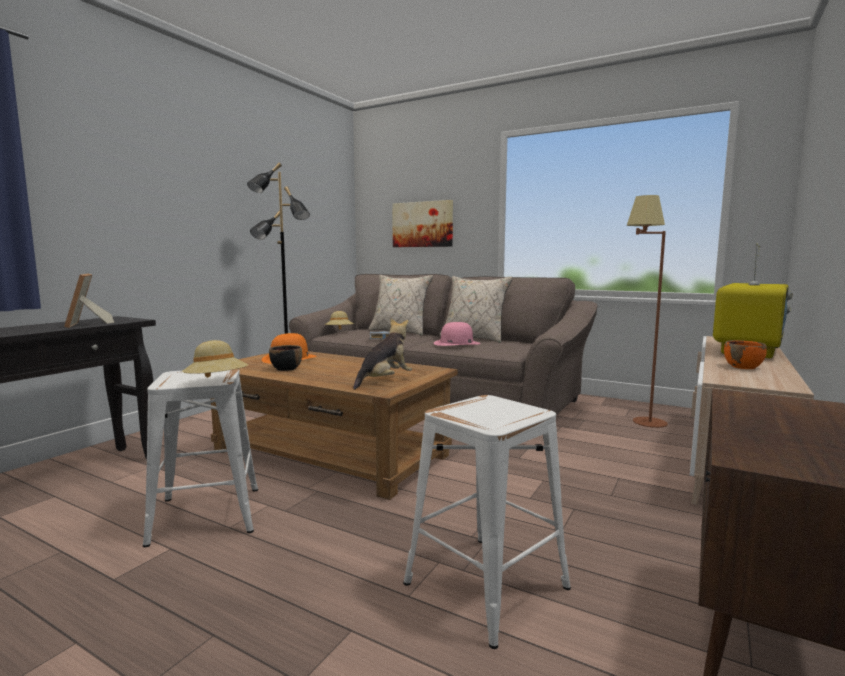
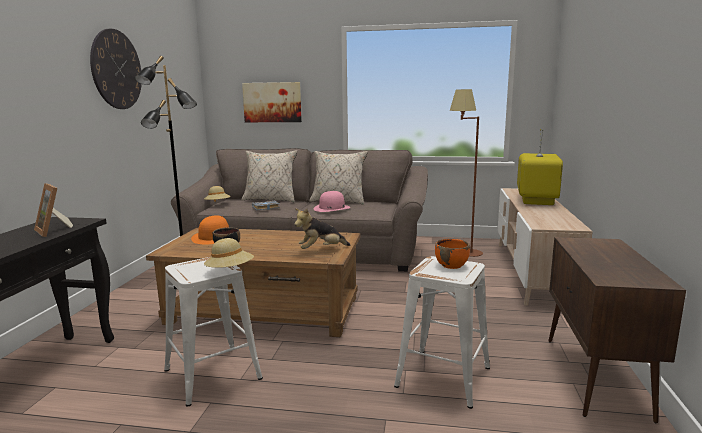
camera: 20 degrees left, 5 degrees up
(237, 179) = (116, 69): none -> wall clock
(384, 381) = (321, 250): plush toy -> plush toy turned 135 degrees counterclockwise
(743, 367) = (544, 214): orange bowl -> orange bowl (451, 265)

